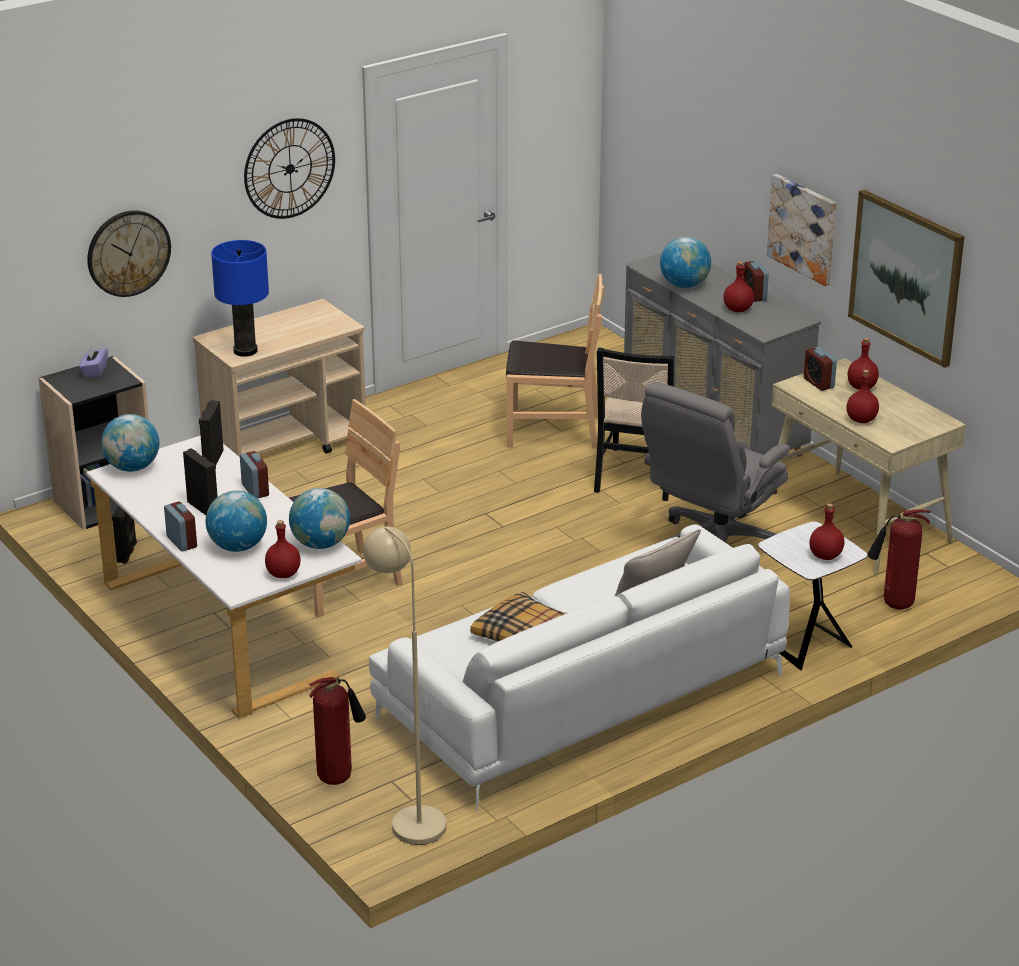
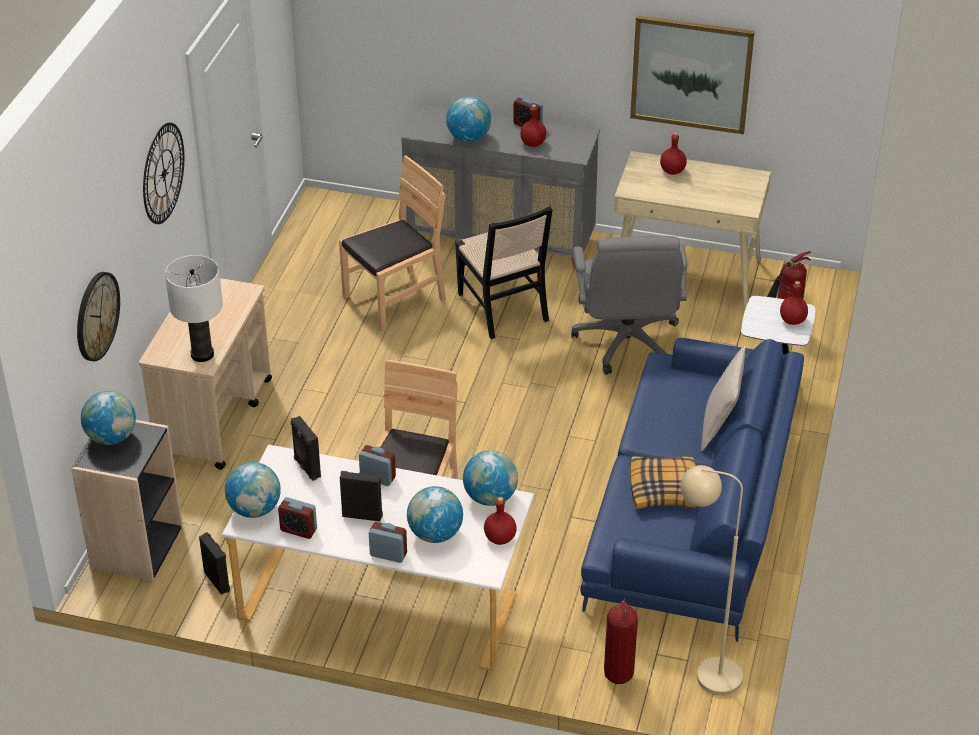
camera: 40 degrees left, 10 degrees up
(94, 371) = (111, 437): purple tissue box -> globe
(245, 351) = (202, 354): blue table lamp -> white table lamp
(584, 699) = (693, 512): white sofa -> blue sofa
(803, 228) = (566, 59): picture -> none
(818, 383) = (642, 181): alarm clock -> alarm clock (298, 530)
(861, 419) = (706, 199): red bottle -> none

